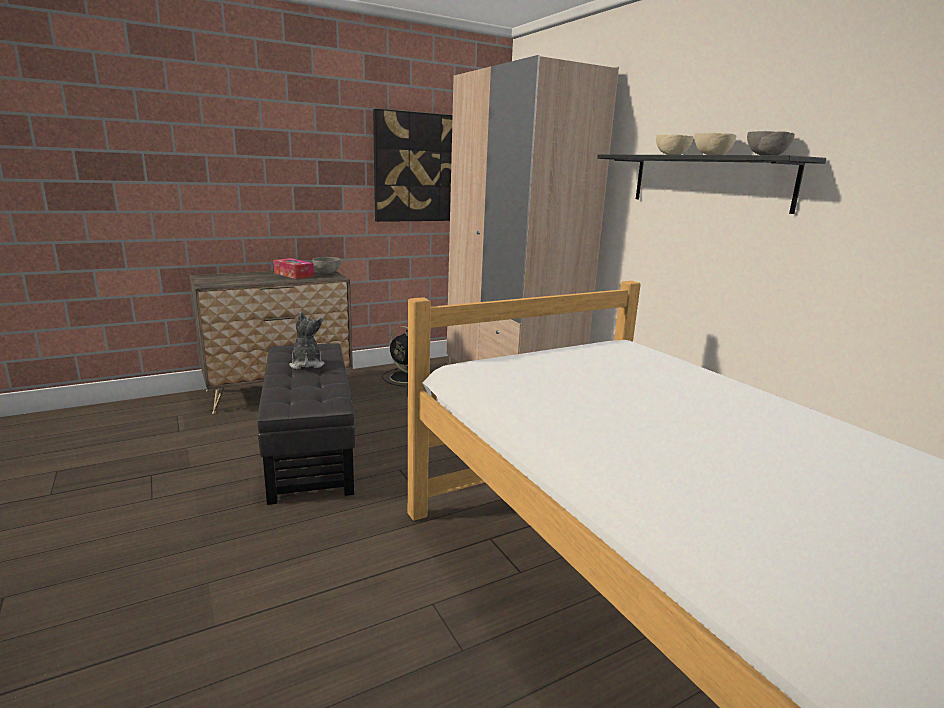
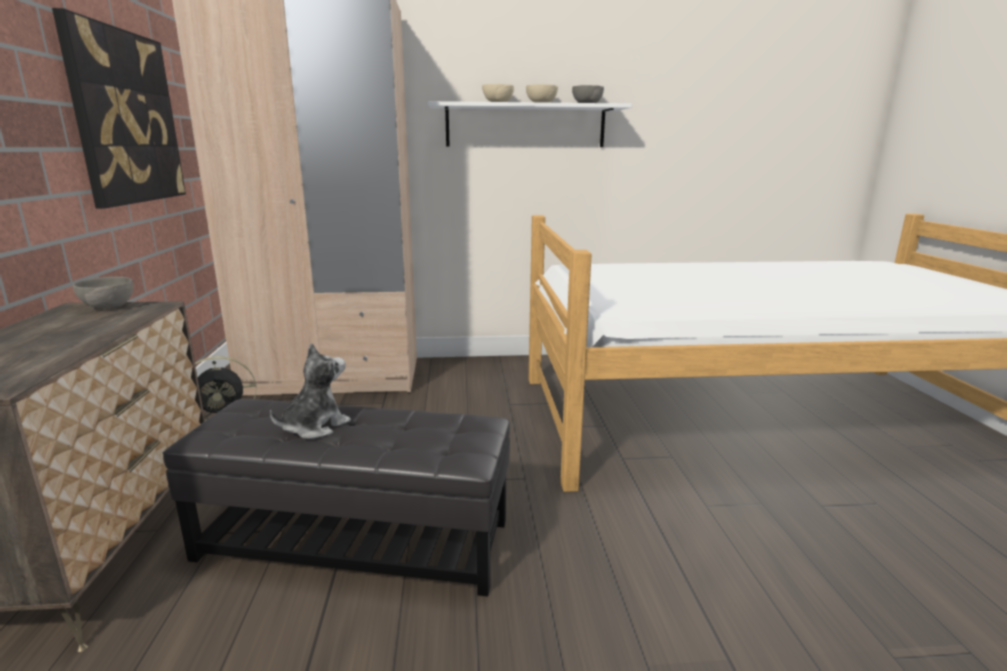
camera: 65 degrees left, 0 degrees up
(294, 275) = (67, 324): tissue box -> none
(306, 364) = (314, 426): plush toy -> plush toy turned 120 degrees clockwise
(708, 181) = (525, 126): black shelf -> white shelf

